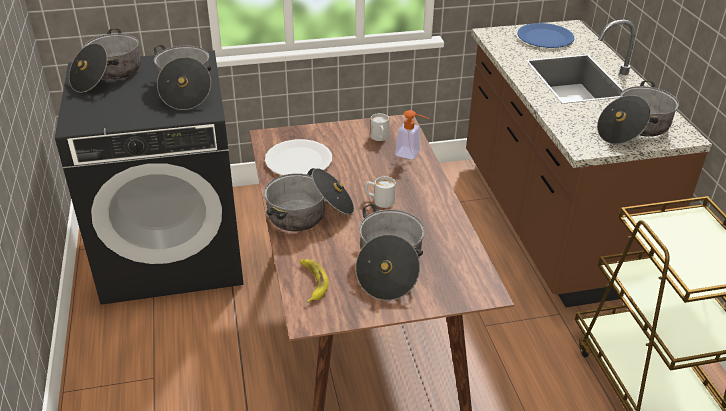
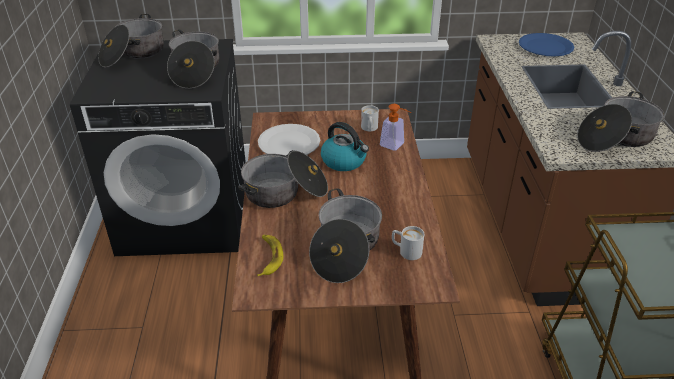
camera: 10 degrees right, 0 degrees up
(363, 175) = (344, 161): none -> kettle
(379, 200) = (353, 186): white mug -> white mug (406, 251)

